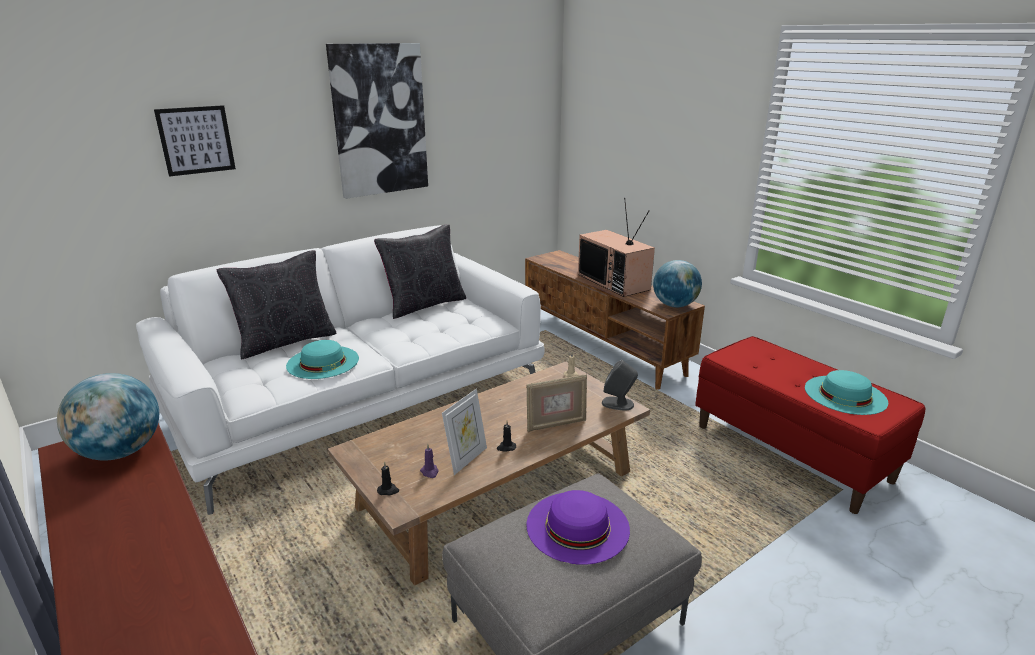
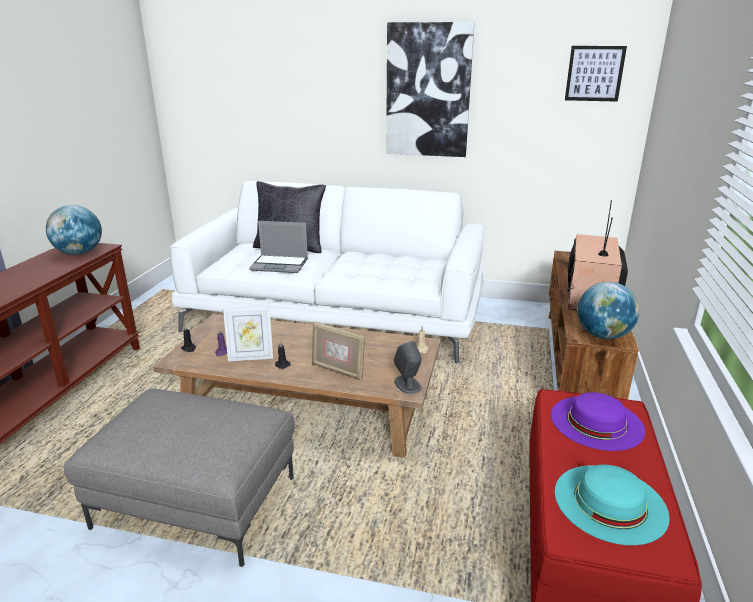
camera: 50 degrees right, 0 degrees up
(196, 140) = (286, 92): picture -> picture (594, 73)
(323, 362) = (280, 265): turquoise hat -> laptop
(424, 305) = (407, 256): black pillow -> none
(577, 526) = (190, 420): purple hat -> purple hat (596, 422)

